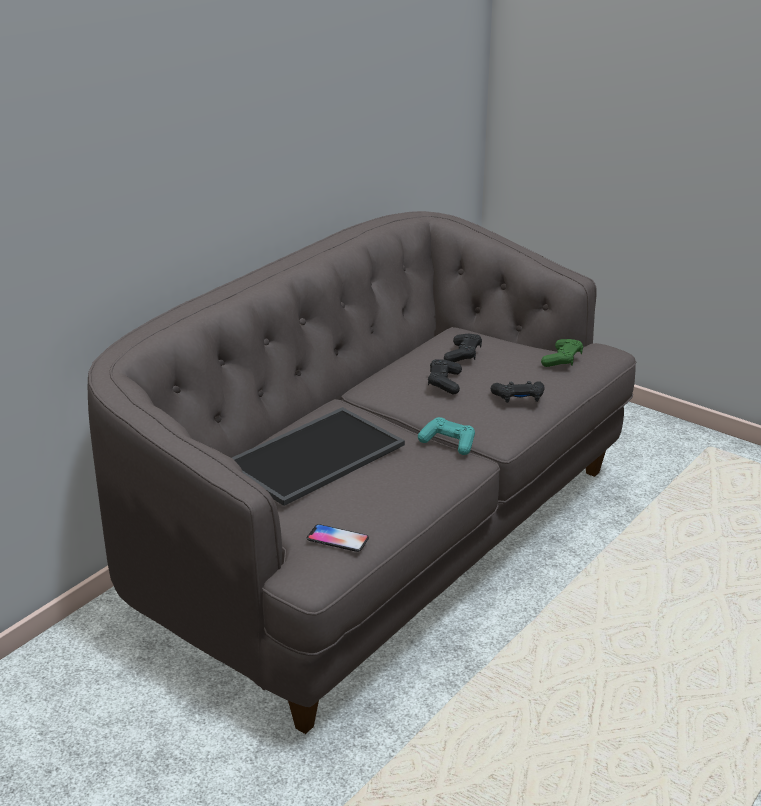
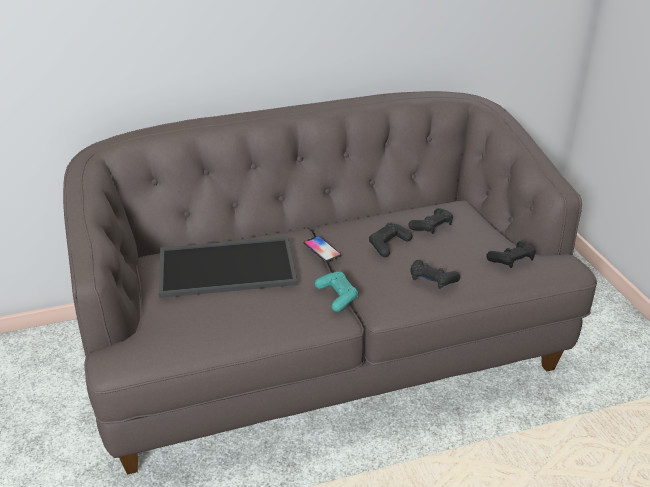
camera: 35 degrees right, 5 degrees up
(337, 539) = (161, 340): phone -> phone (322, 249)
(562, 360) = (511, 260): green game controller -> black game controller

